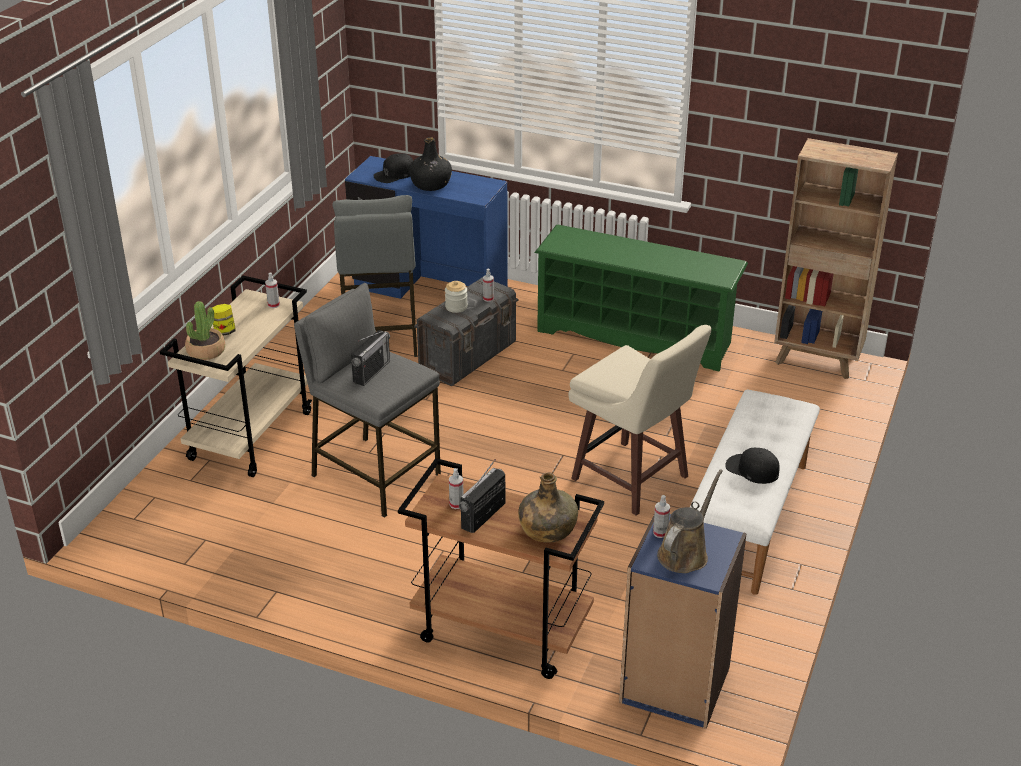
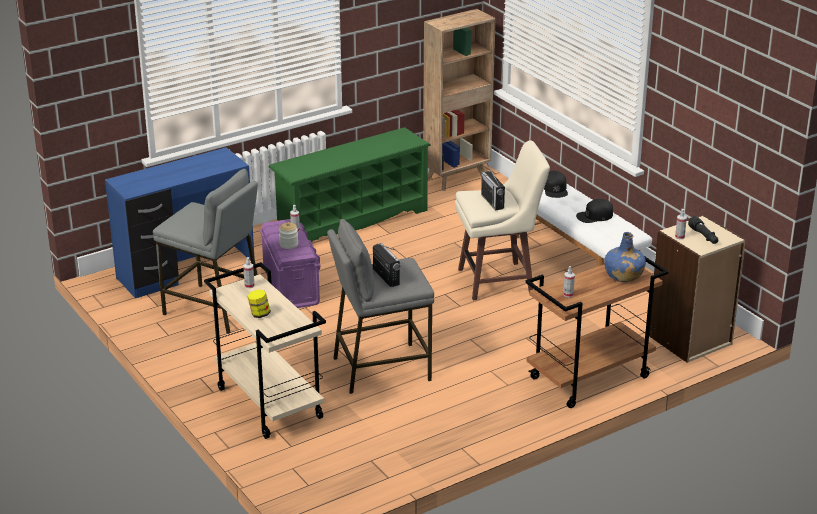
camera: 55 degrees left, 5 degrees down
(206, 351) = (276, 328): potted plant -> none
(394, 174) = (150, 179): black cap -> black cap (555, 189)
(431, 184) = (188, 172): black bottle -> none
(468, 357) = (291, 286): grey storage box -> purple storage box
(483, 516) = (589, 290): radio -> radio (492, 202)
(547, 529) = (623, 275): green bottle -> blue bottle
(674, 685) = (690, 340): blue bookcase -> beige bookcase
(685, 553) = (703, 236): brown watering can -> black flashlight

